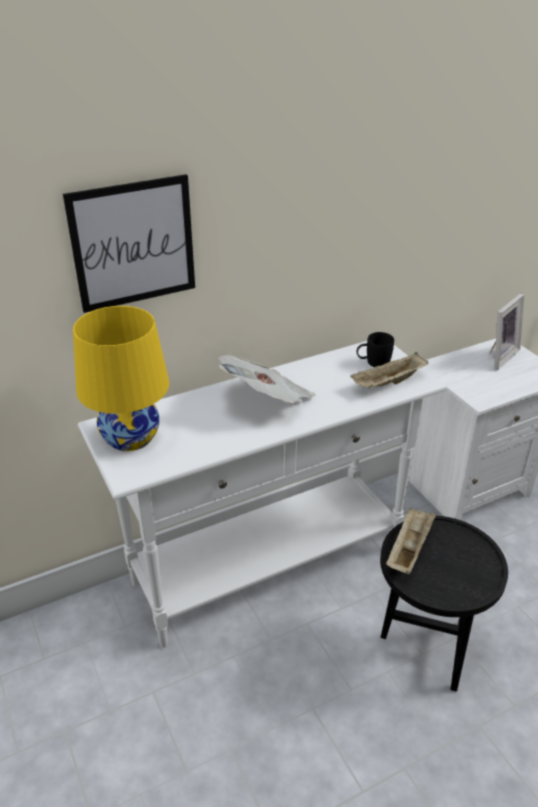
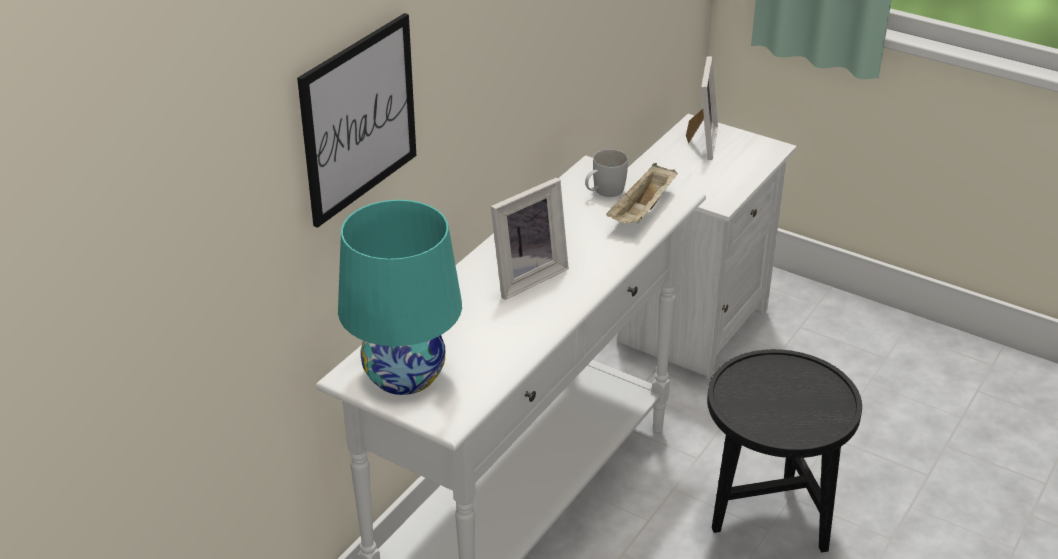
camera: 30 degrees left, 0 degrees up
(130, 436) = (404, 375): yellow table lamp -> turquoise table lamp
(267, 400) = (525, 276): newspaper -> picture frame
(373, 362) = (604, 192): black mug -> white mug
(409, 549) = (742, 400): beige tray -> none

